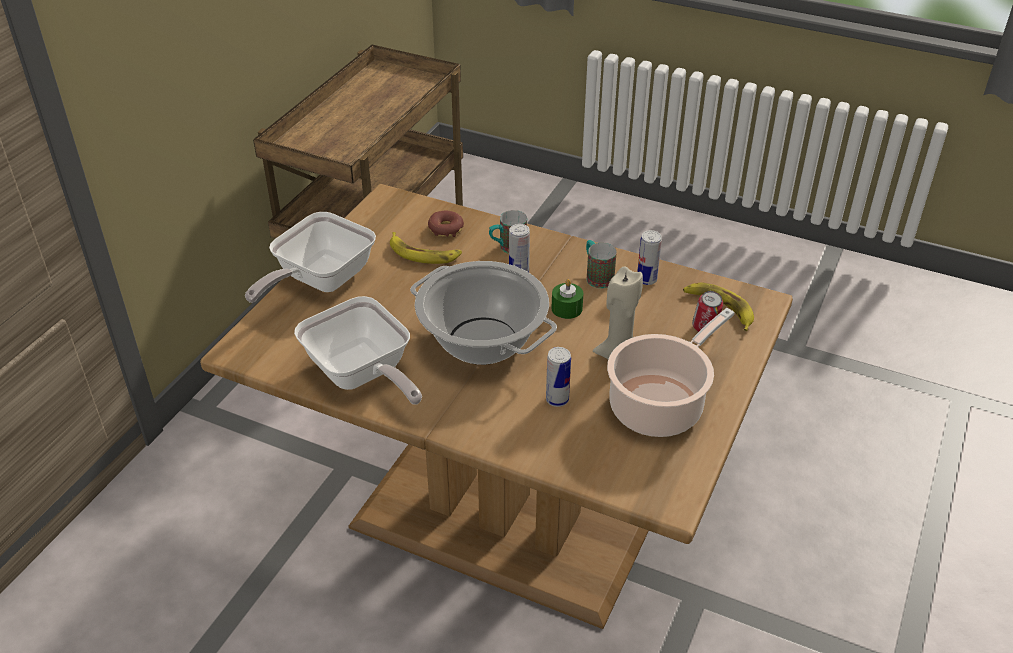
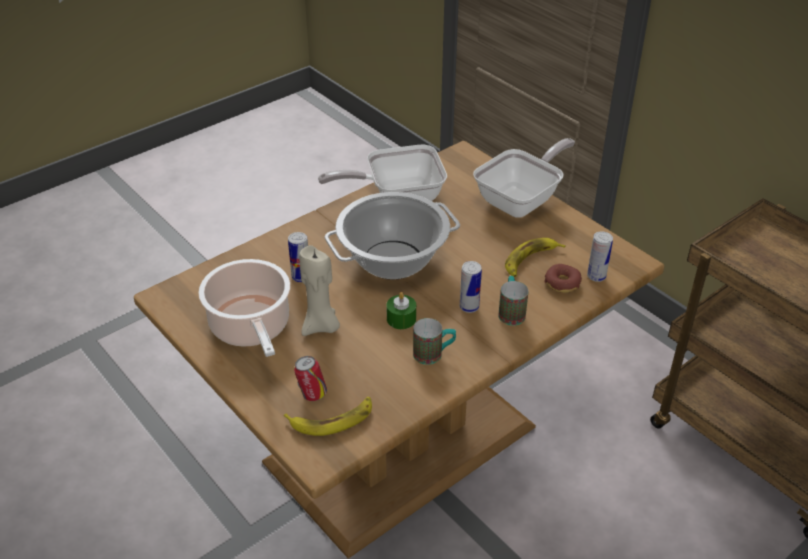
camera: 115 degrees right, 0 degrees up
(319, 281) = (522, 200): frying pan -> frying pan turned 75 degrees clockwise
(646, 279) = (407, 386): can -> can (596, 276)

